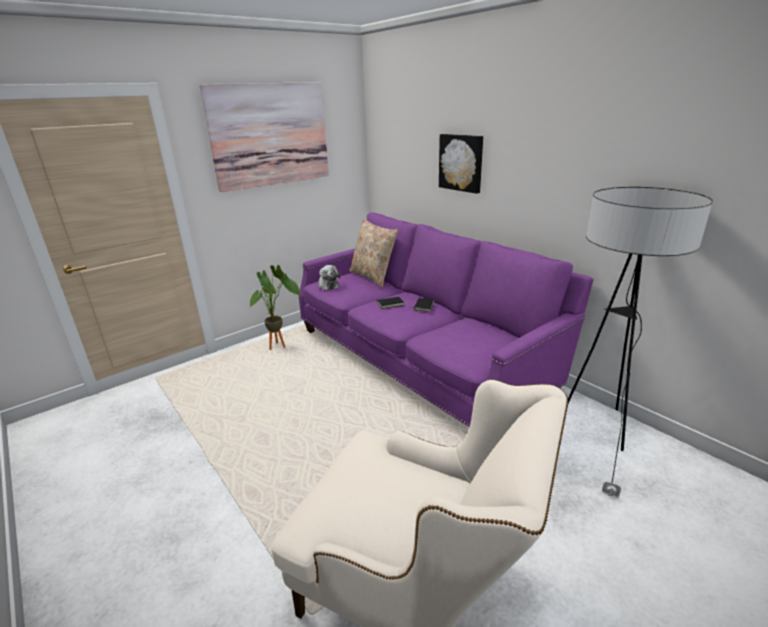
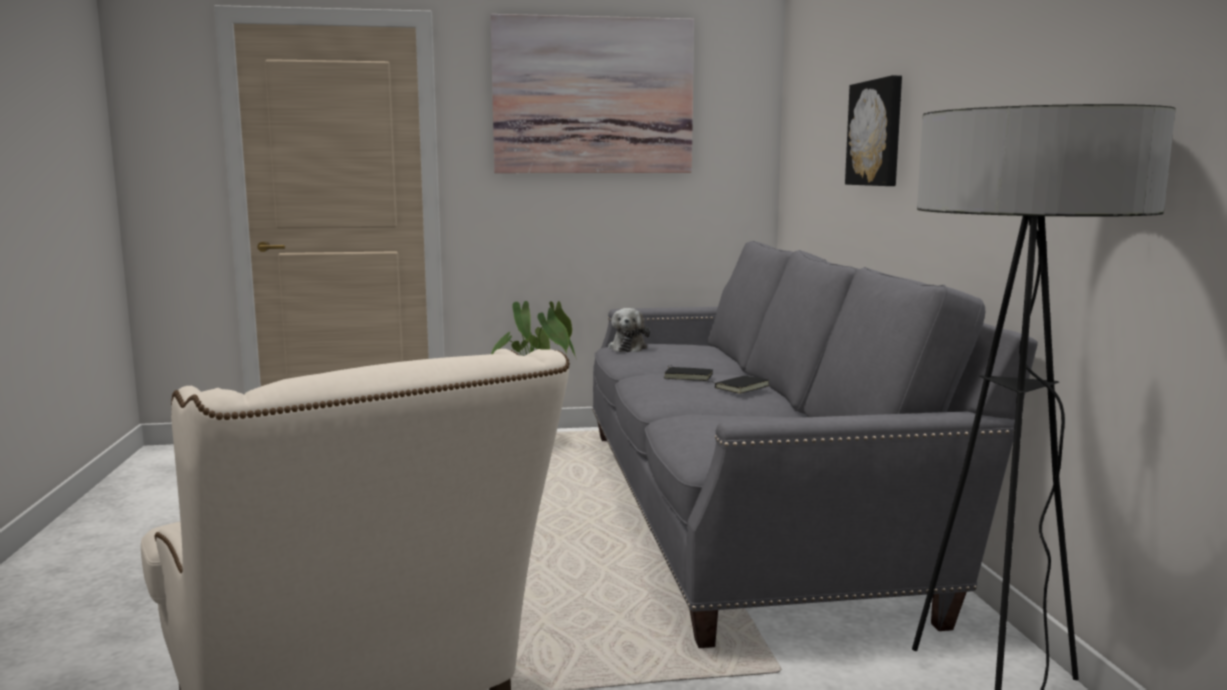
camera: 30 degrees right, 15 degrees down
(373, 277) = (719, 351): beige pillow -> none
(420, 358) = (745, 509): purple sofa -> grey sofa

